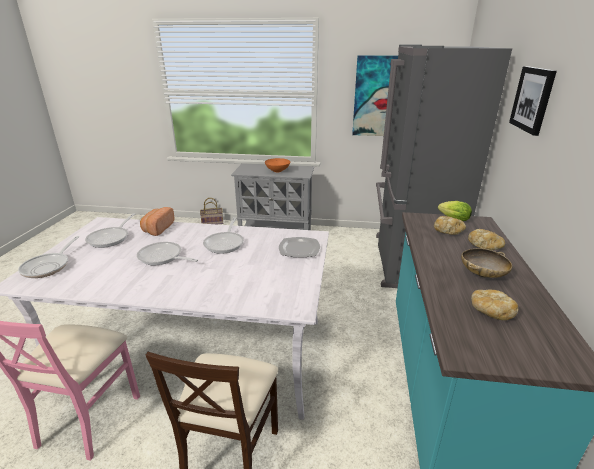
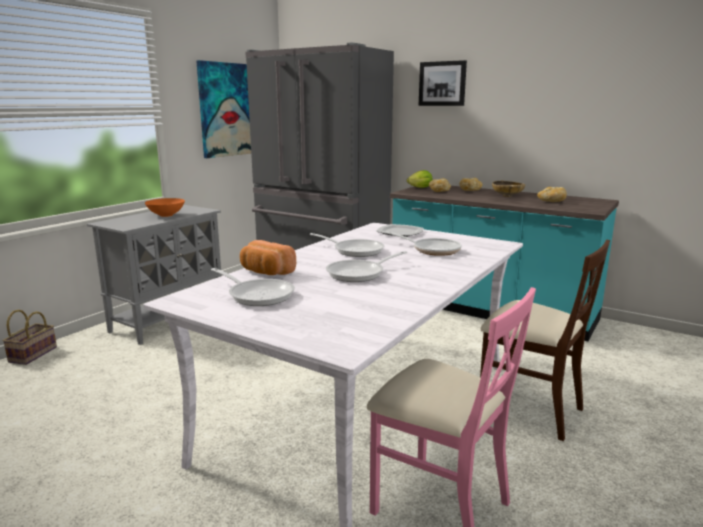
camera: 65 degrees left, 10 degrees down
(49, 266) = (311, 329): frying pan -> frying pan (432, 250)

